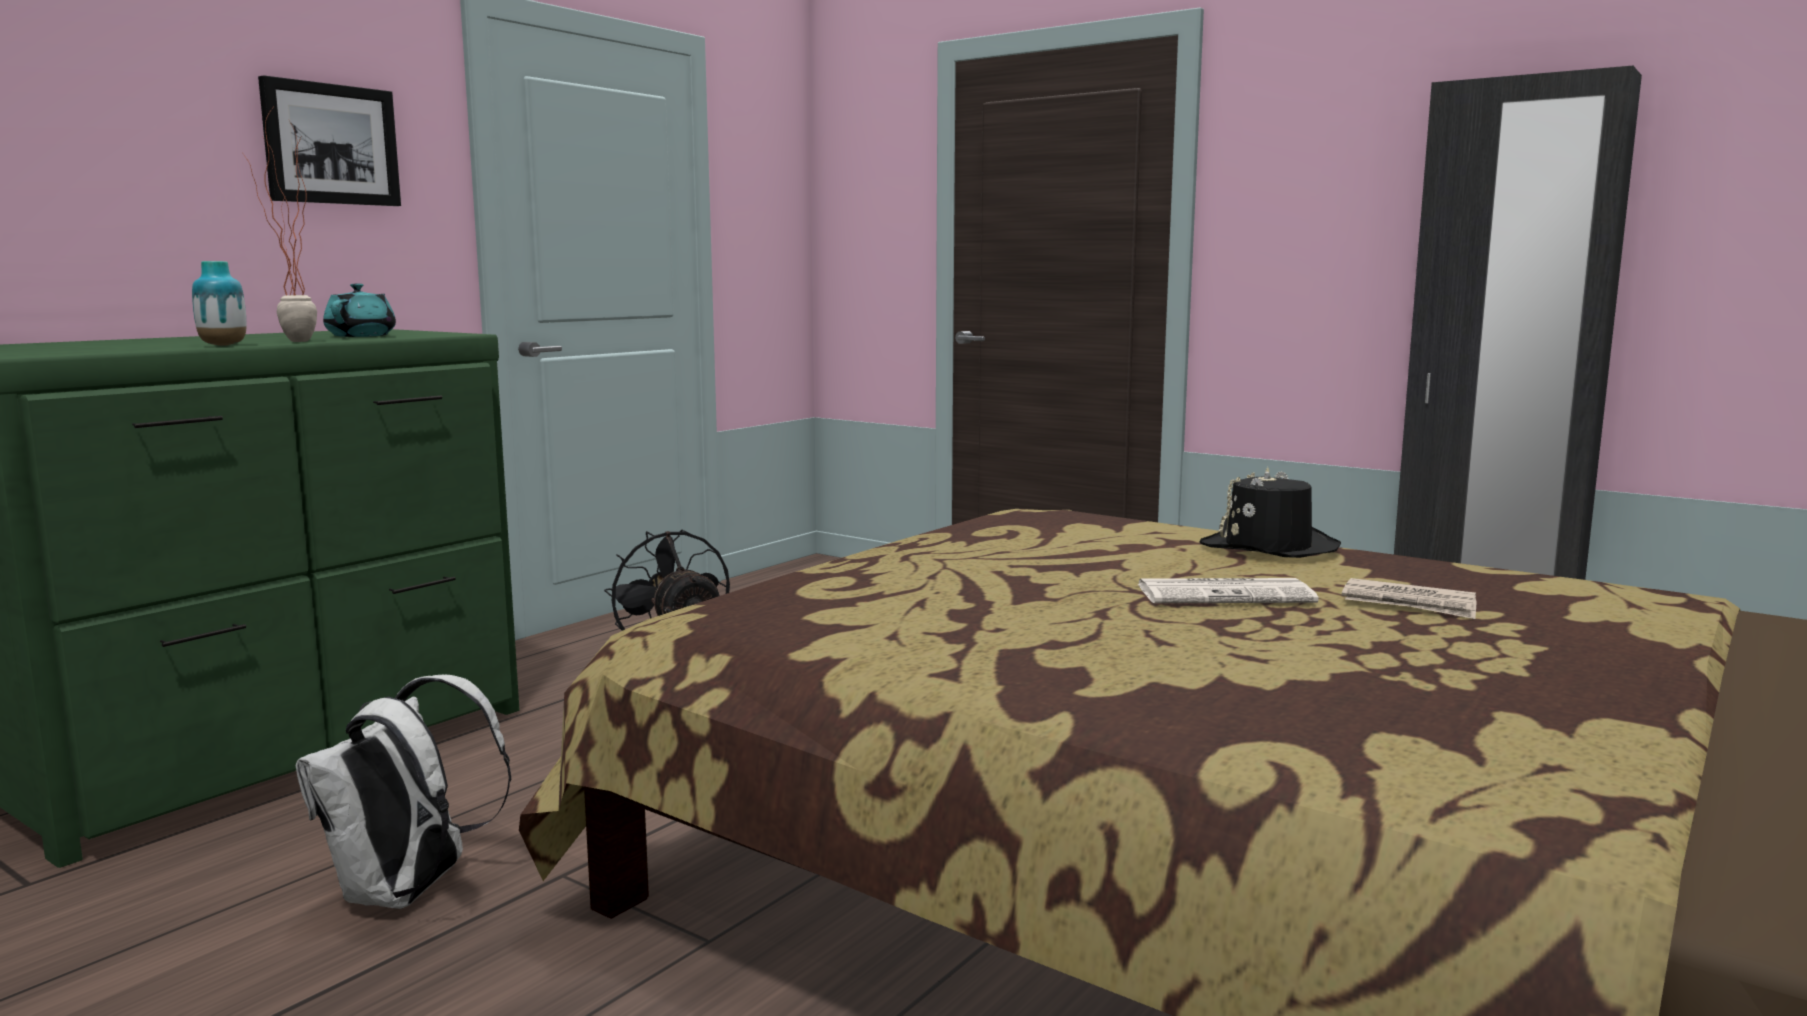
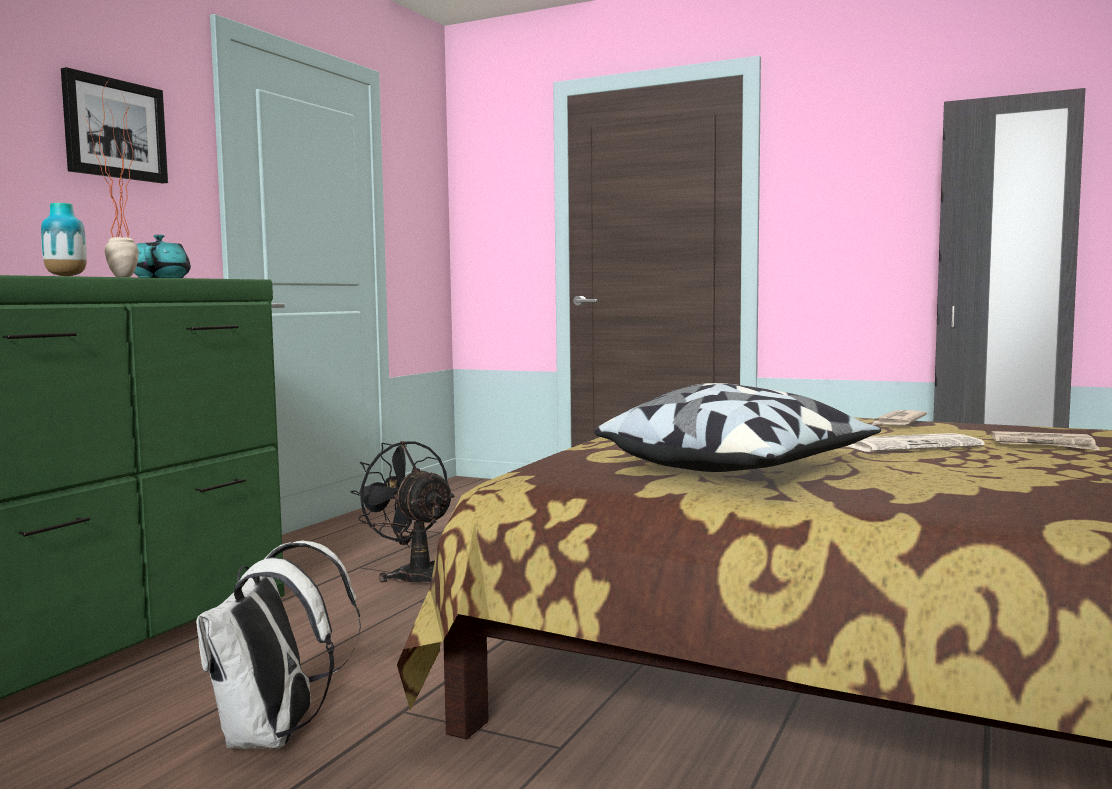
camera: 10 degrees left, 5 degrees down
(951, 625) = (738, 470): none -> pillow
(1269, 547) = (896, 422): black hat -> newspaper

